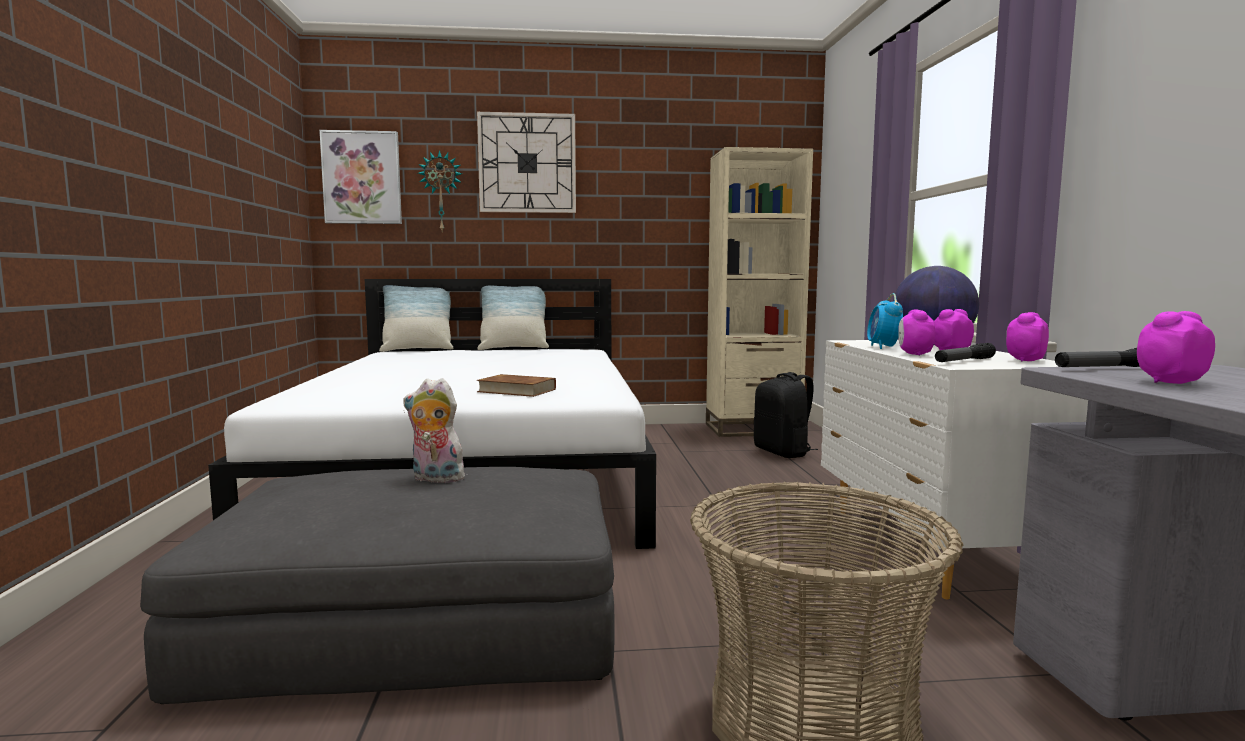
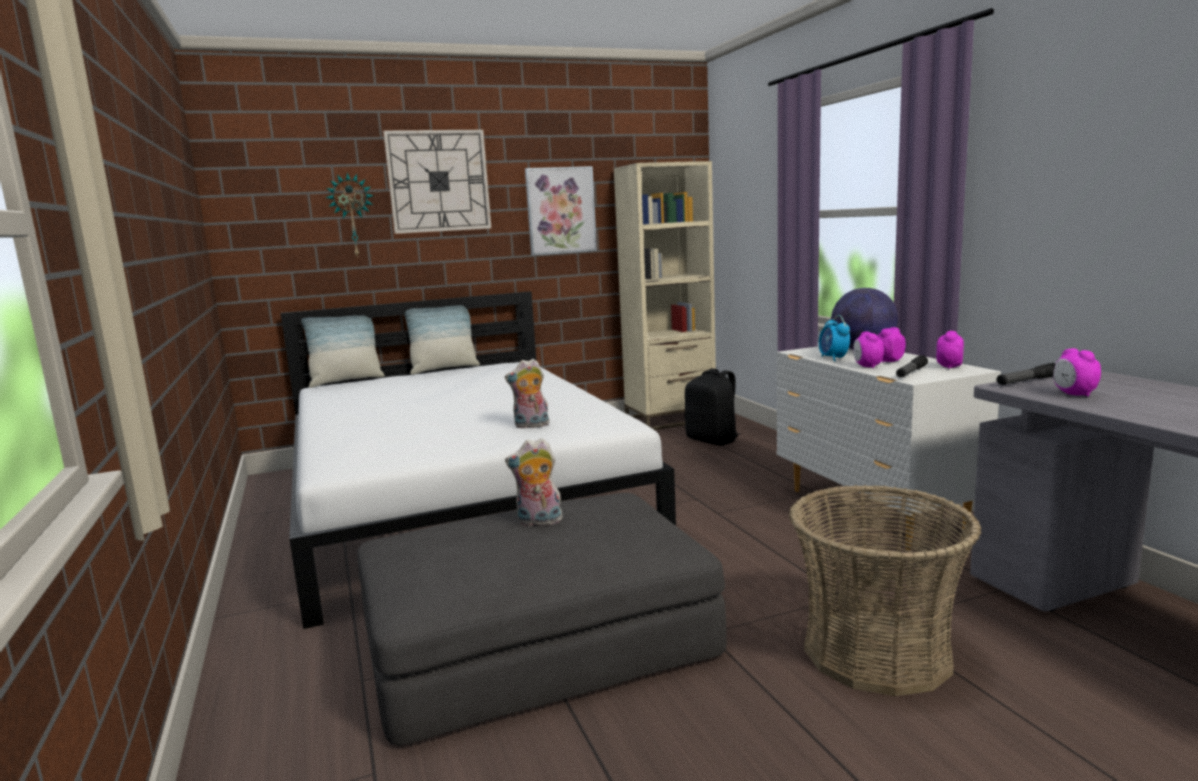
camera: 15 degrees left, 5 degrees up
(362, 178) = (264, 205): picture -> picture (560, 210)
(516, 390) = (531, 426): brown book -> plush toy
(1169, 382) = (1074, 394): alarm clock -> alarm clock turned 75 degrees counterclockwise

